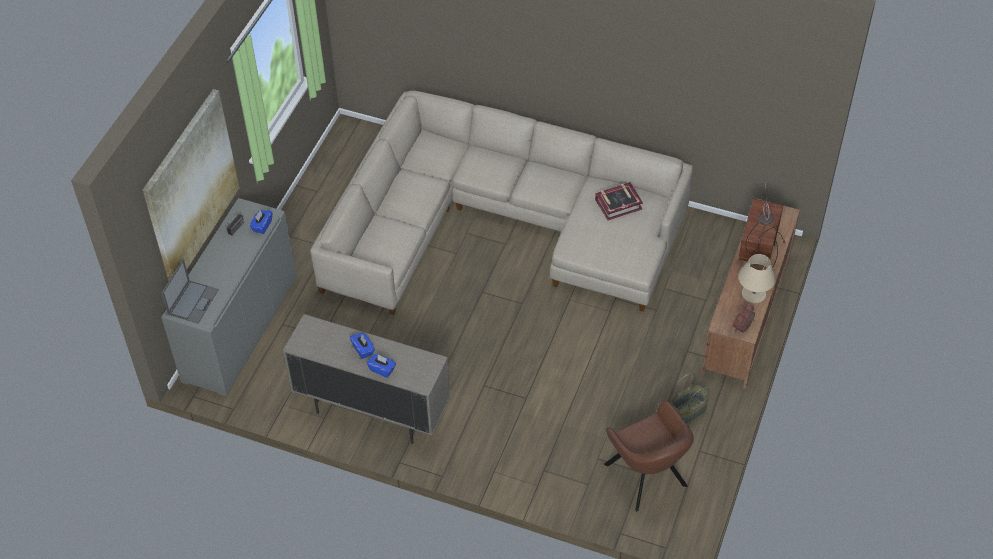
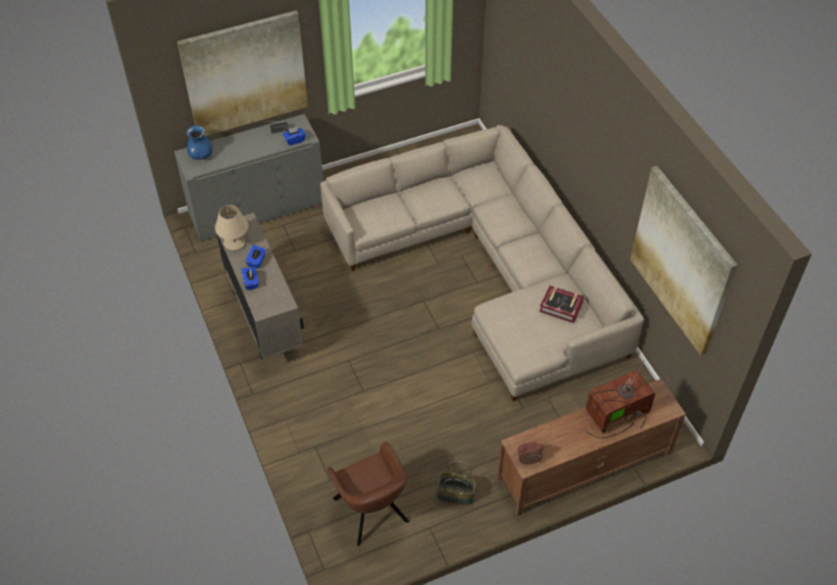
camera: 45 degrees right, 0 degrees up
(193, 301) = (201, 155): laptop -> blue vase
(647, 477) = (372, 512): brown armchair -> brown armchair turned 45 degrees counterclockwise
(727, 85) = (681, 260): none -> picture
(753, 294) = (567, 443): beige table lamp -> beige table lamp (235, 242)

